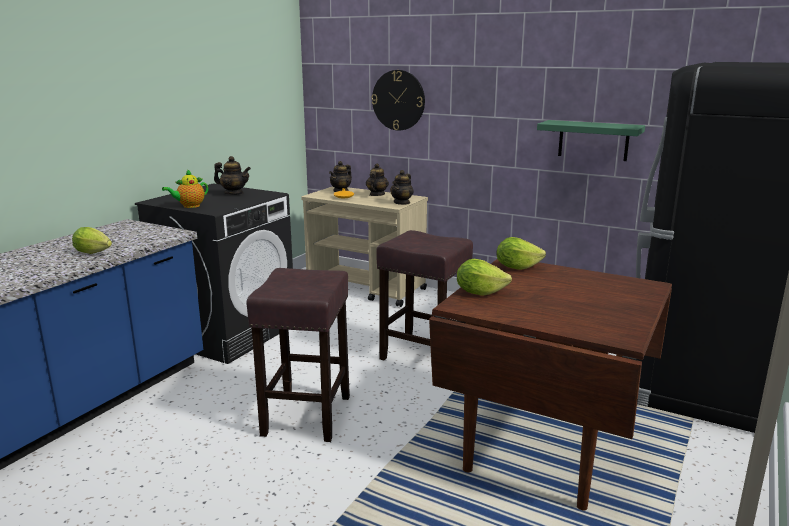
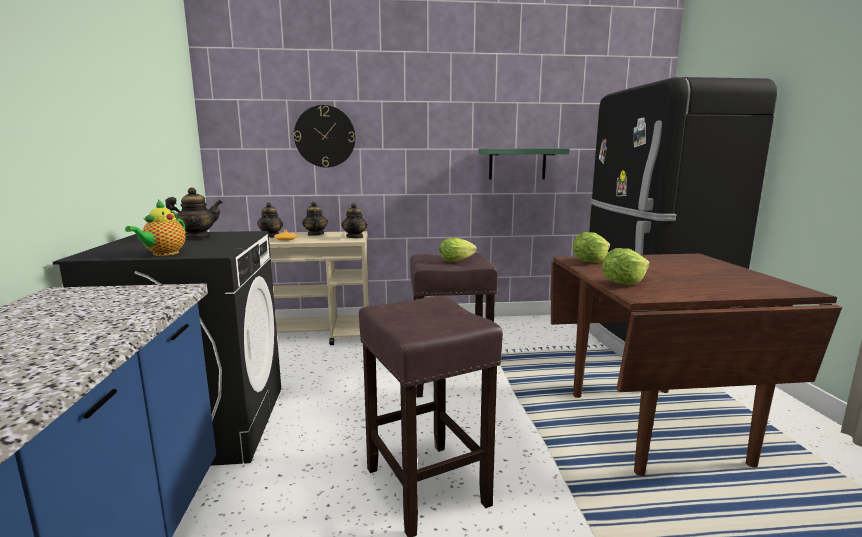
camera: 35 degrees left, 5 degrees down
(95, 253) = (80, 337): lettuce -> lettuce (458, 261)

